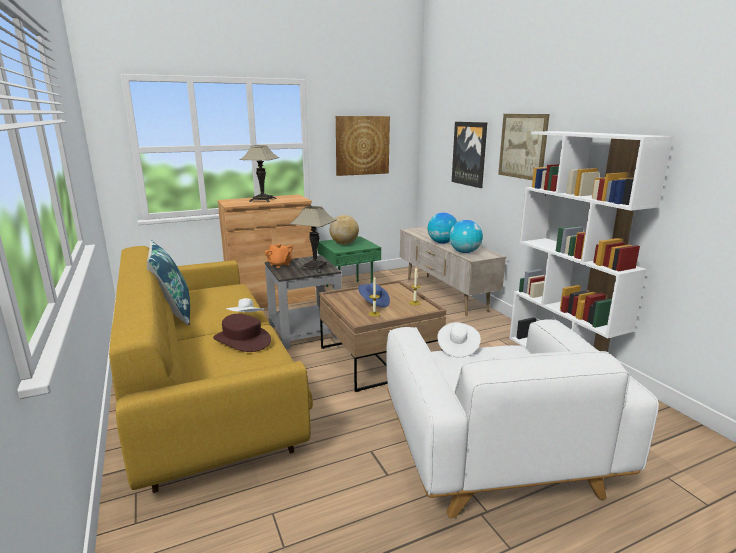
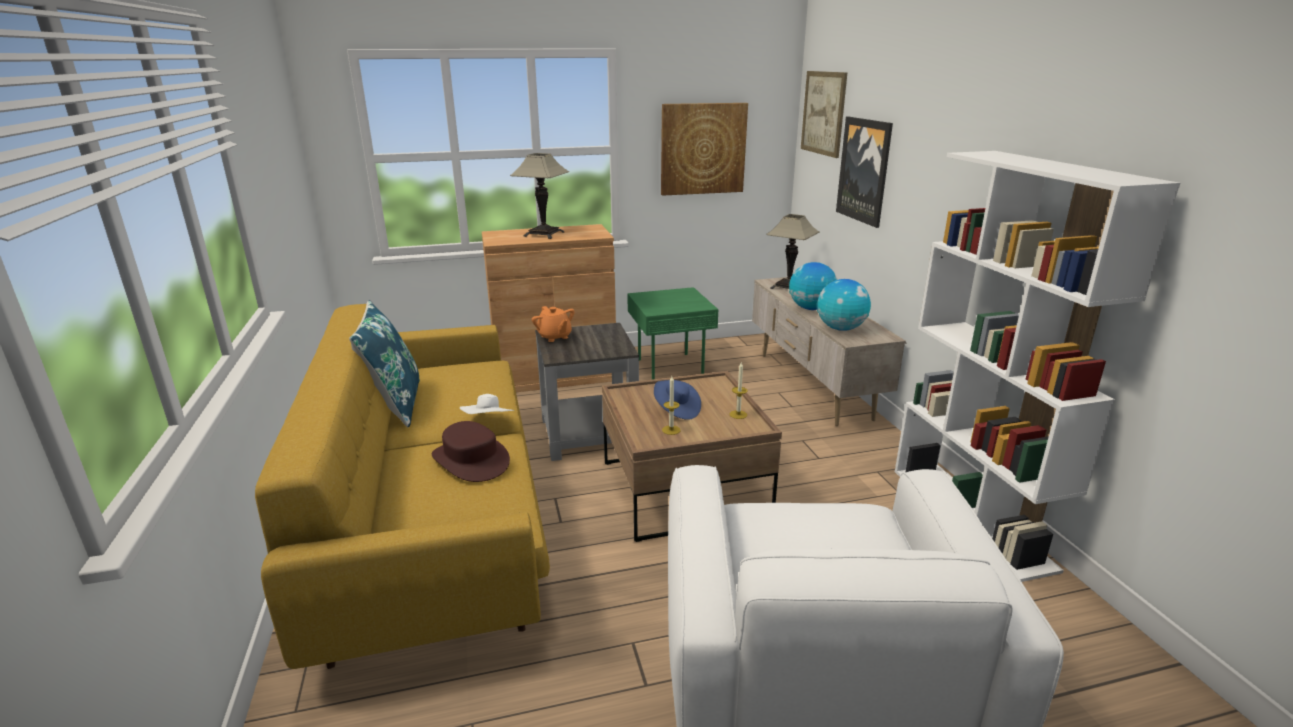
camera: 10 degrees right, 5 degrees up
(315, 267) = (603, 345): table lamp -> table lamp (788, 287)
(344, 244) = (665, 300): globe -> none
(457, 348) = (779, 503): white hat -> none
(522, 146) = (942, 168): picture -> picture (823, 113)

